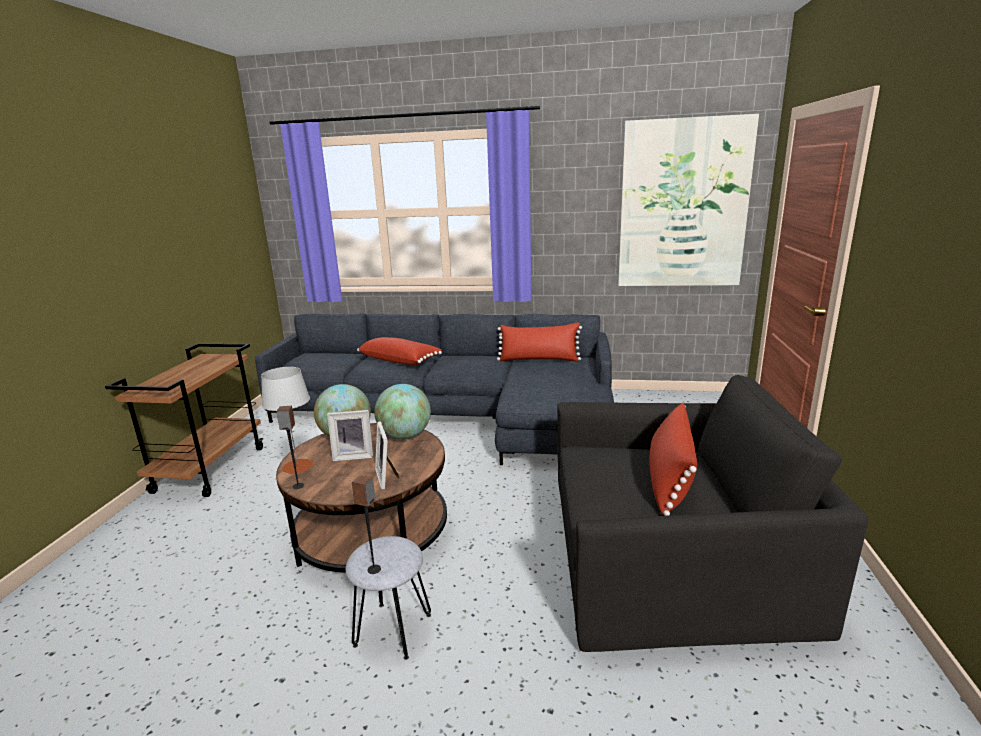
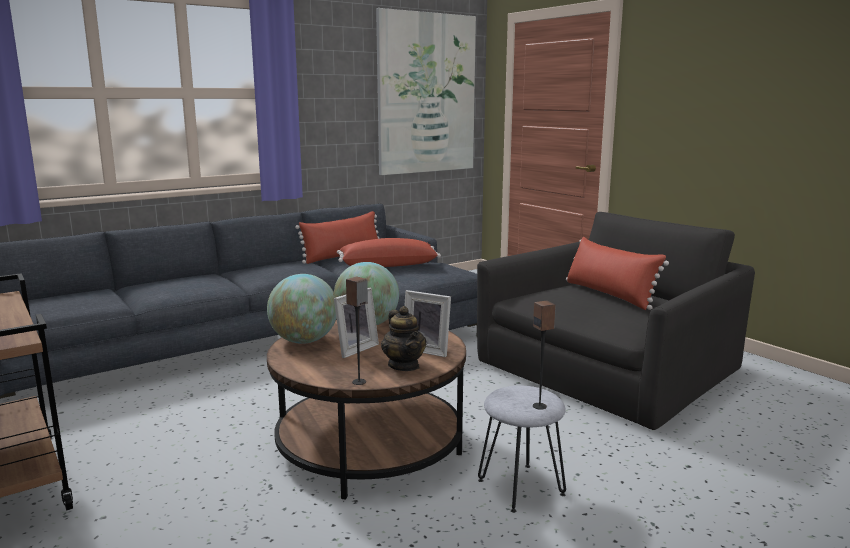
camera: 45 degrees left, 5 degrees down
(297, 466) = (315, 372): grey table lamp -> none
(346, 484) = (404, 365): none -> teapot
(400, 360) = (190, 282): red pillow -> red pillow (388, 265)

